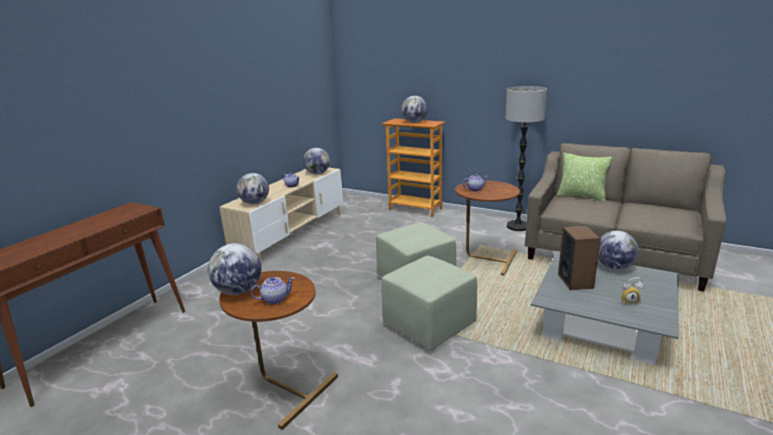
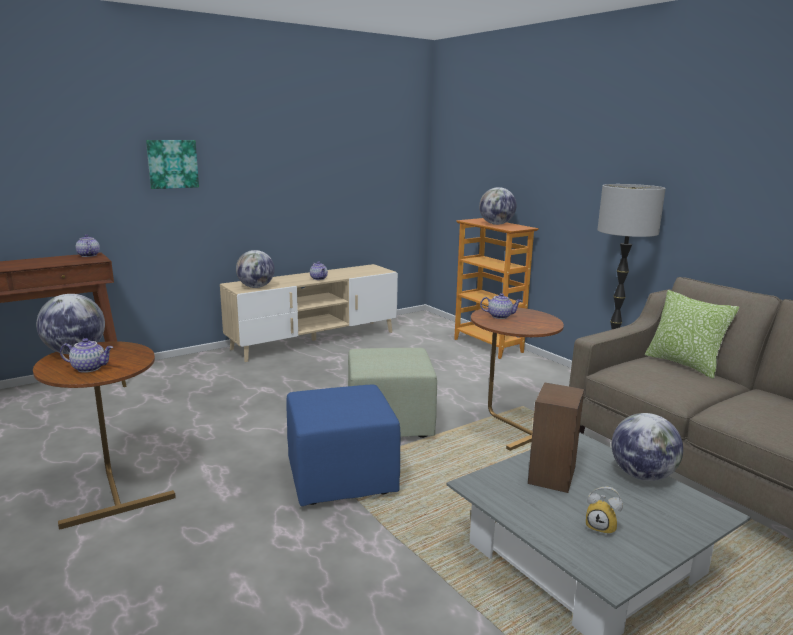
camera: 25 degrees right, 5 degrees down
(127, 207) = (88, 255): none -> teapot
(171, 111) = (172, 164): none -> picture
(317, 173) = (365, 272): globe -> none
(429, 324) = (342, 478): green ottoman -> blue ottoman

